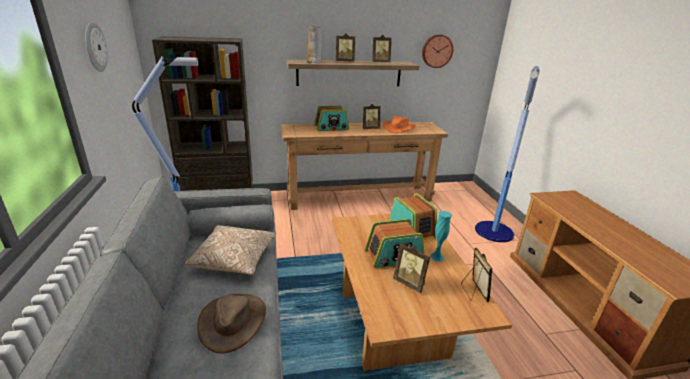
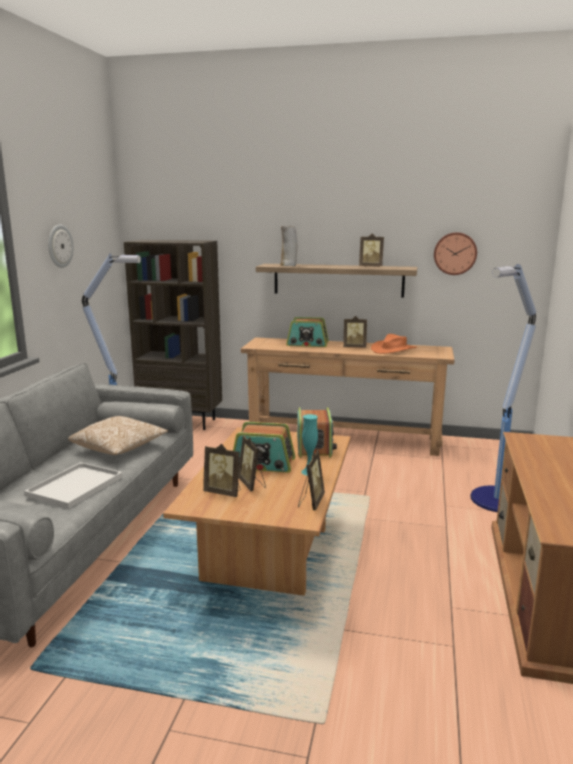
camera: 25 degrees right, 10 degrees down
(232, 321) = (75, 485): brown hat -> white tray
(344, 61) = (327, 265): picture frame -> picture frame (224, 492)

